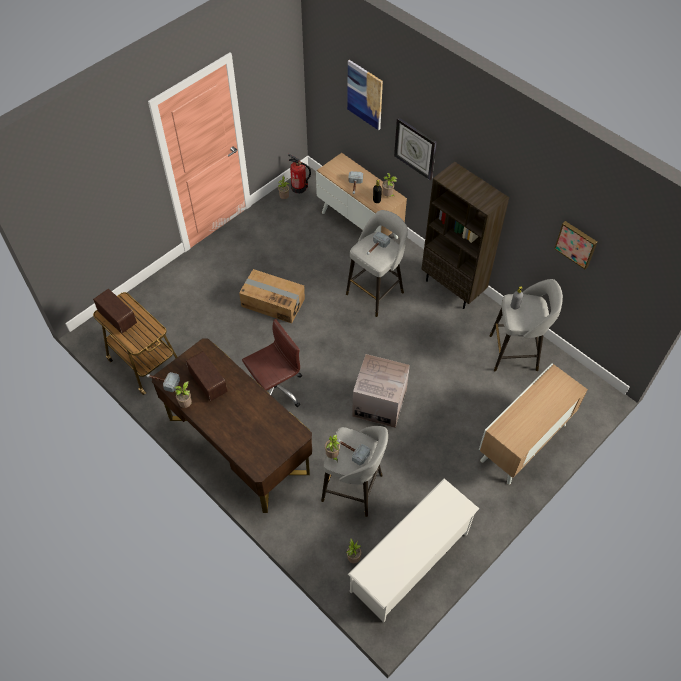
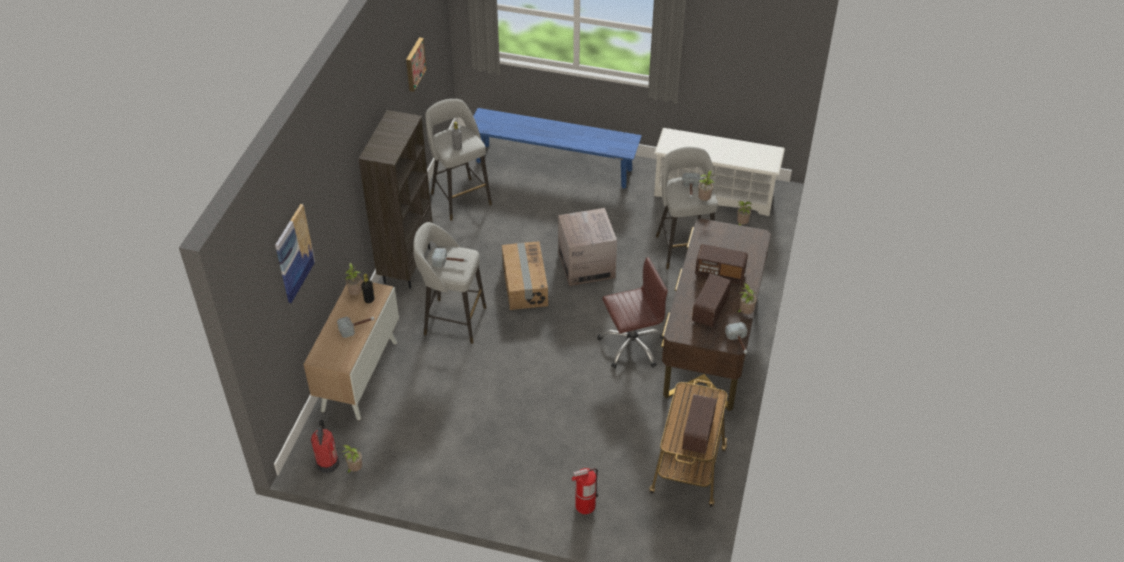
camera: 120 degrees left, 10 degrees down
(167, 294) = (585, 506): none -> fire extinguisher
(239, 412) = (720, 273): none -> radio
(273, 302) = (526, 399): cardboard box -> cardboard box (524, 284)
(275, 389) = (632, 345): brown office chair -> brown office chair turned 135 degrees clockwise
(415, 148) = (334, 215): wall clock -> none
(523, 443) = (554, 165): cabinet -> blue bench

